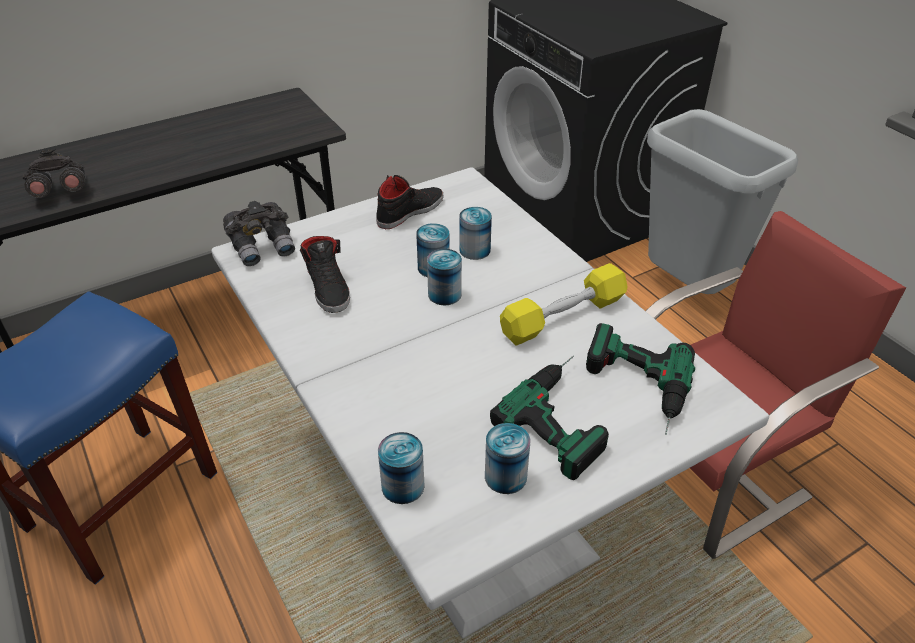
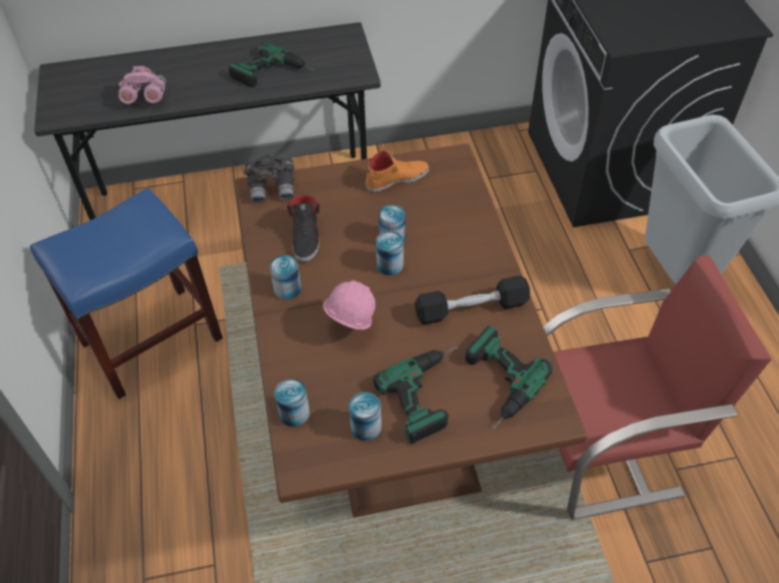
camera: 20 degrees right, 10 degrees up
(61, 192) = (145, 98): grey binoculars -> pink binoculars
(218, 145) = (274, 74): none -> power drill
(409, 211) = (397, 179): black shoe -> orange shoe
(427, 368) = (349, 326): none -> pink hard hat
(457, 499) = (391, 411): white dining table -> brown dining table
(474, 250) = (431, 229): can -> can (287, 289)
(563, 317) = (471, 308): yellow dumbbell -> black dumbbell

